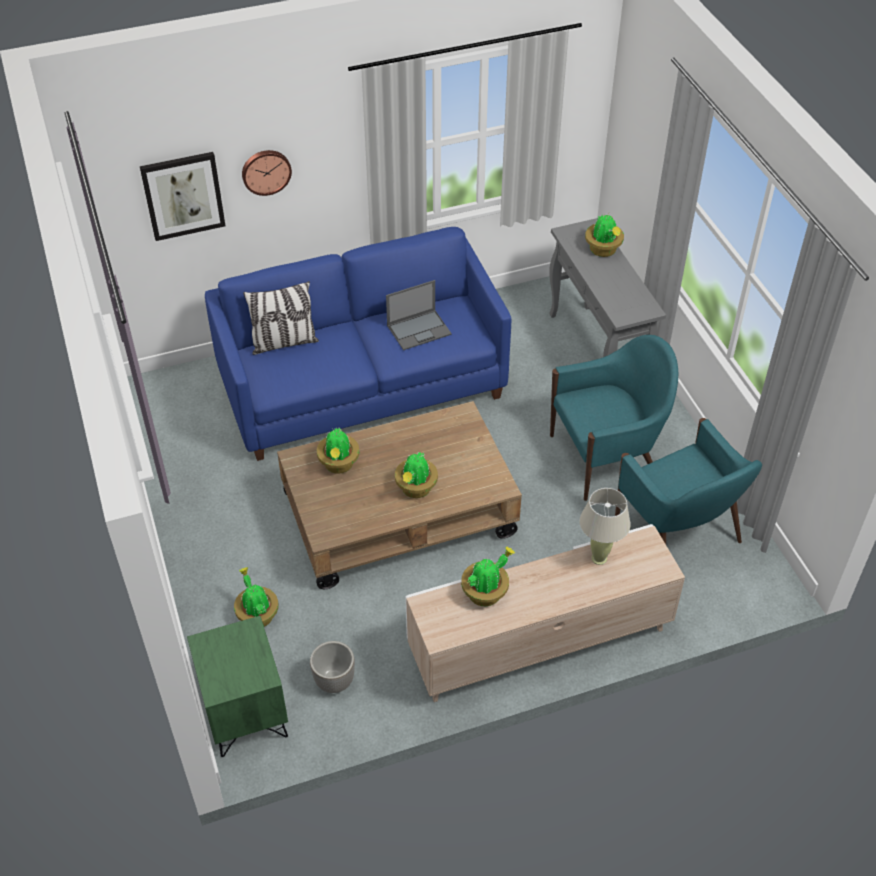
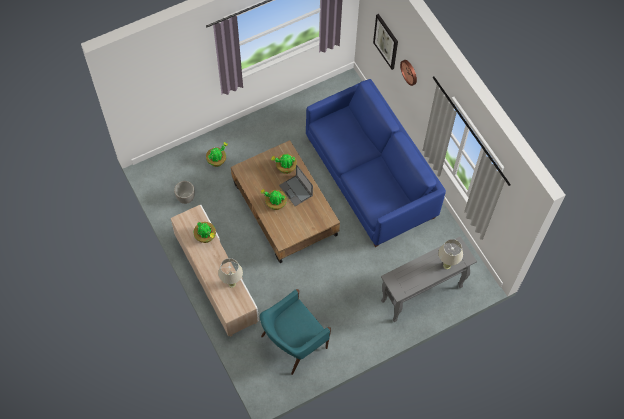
camera: 80 degrees right, 15 degrees up
(244, 714) = (166, 166): green nightstand -> none
(284, 343) = (355, 125): pillow -> none
(419, 329) = (377, 185): laptop -> laptop (296, 191)
(603, 250) = (446, 266): potted plant -> beige table lamp
(606, 457) = (340, 304): turquoise armchair -> none

